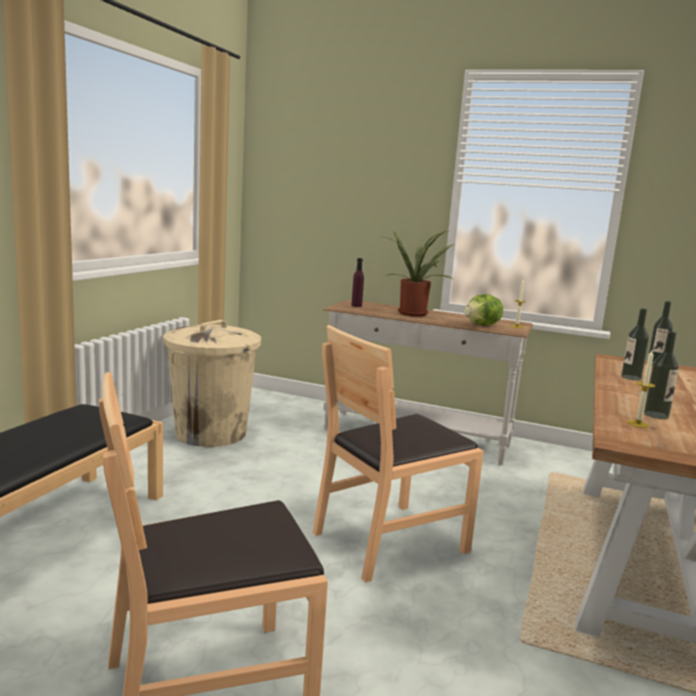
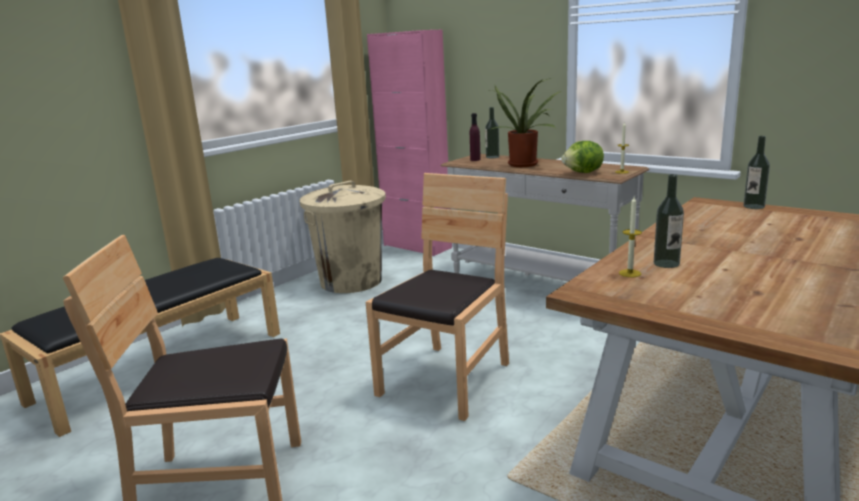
camera: 20 degrees right, 5 degrees up
(262, 395) = (417, 246): none -> pink cabinet
(389, 540) = (446, 380): brown chair -> brown chair turned 135 degrees clockwise
(631, 377) = (697, 223): bottle -> bottle (492, 157)

